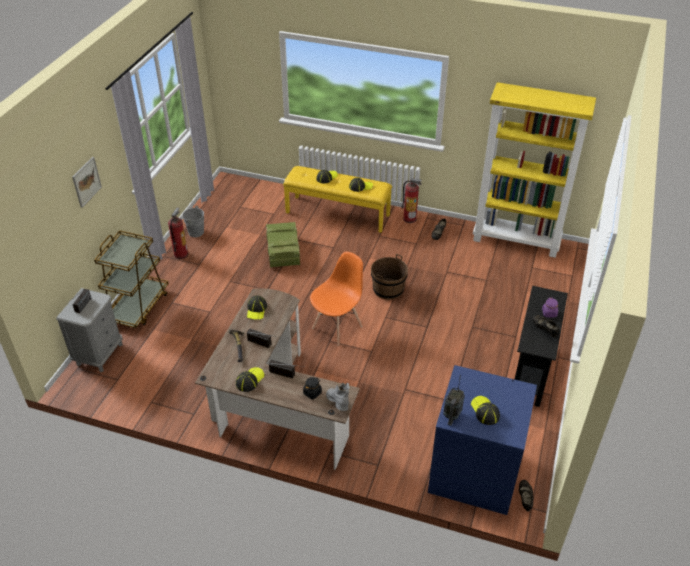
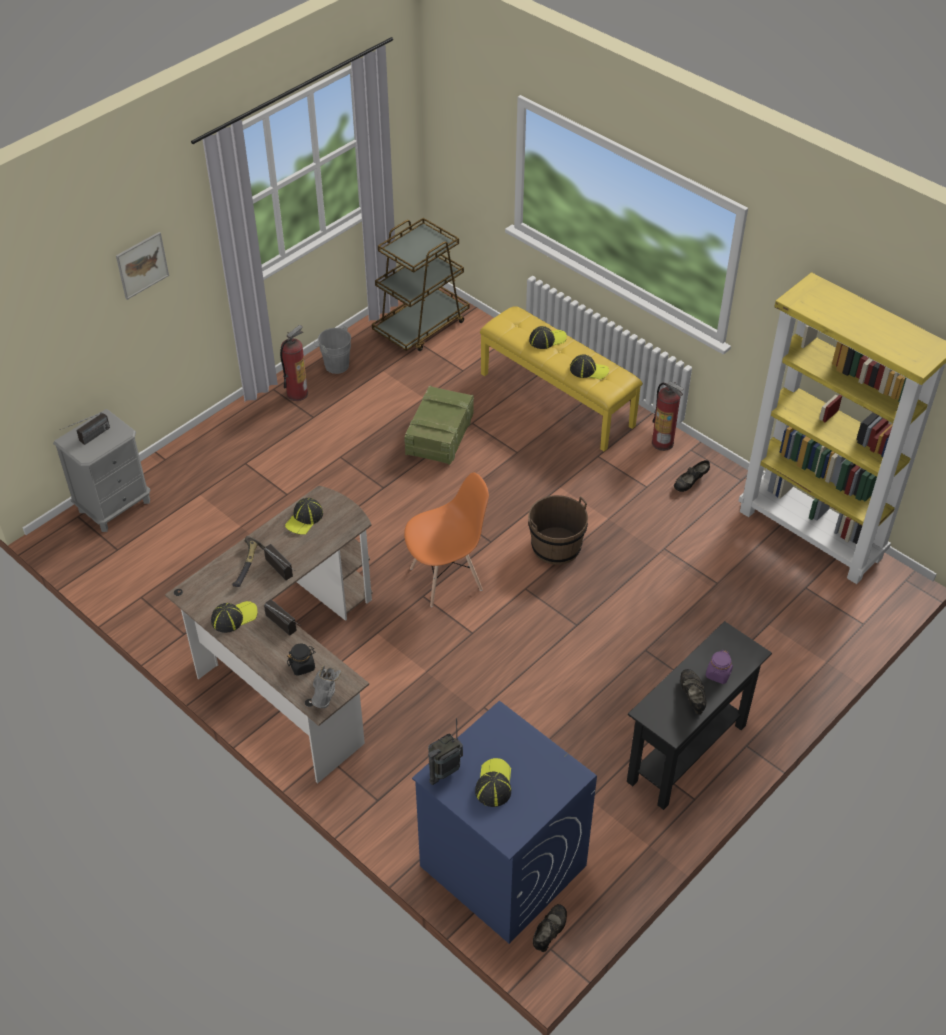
camera: 25 degrees right, 5 degrees up
(138, 306) = (199, 454): brown cart -> brown cart (421, 326)

